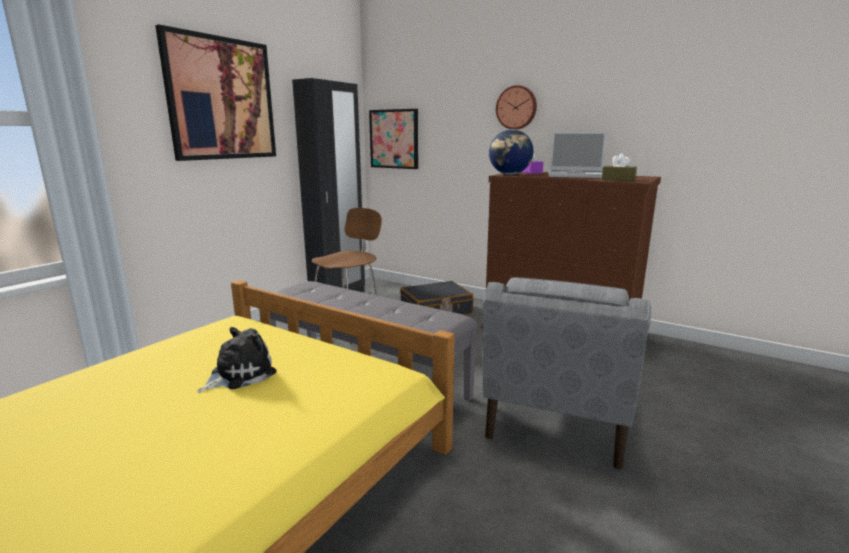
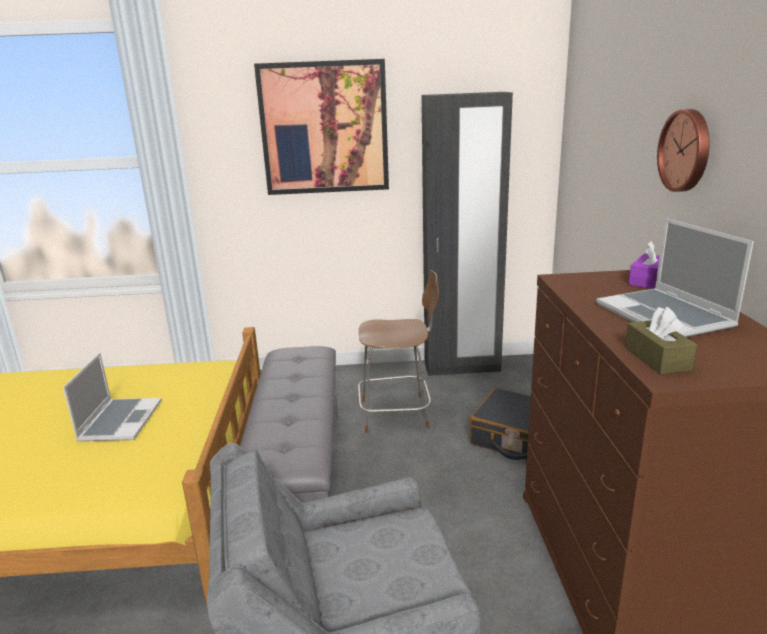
camera: 55 degrees right, 5 degrees up
(239, 374) = (120, 421): plush toy -> laptop
(394, 139) = (577, 169): picture -> none
(510, 174) = (579, 279): globe -> none

